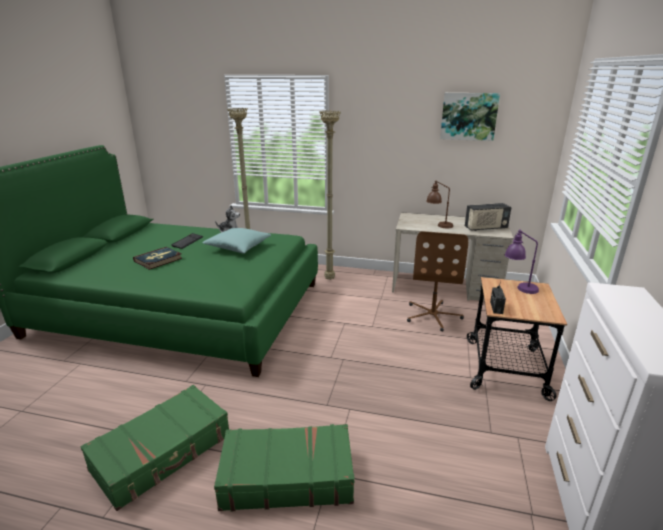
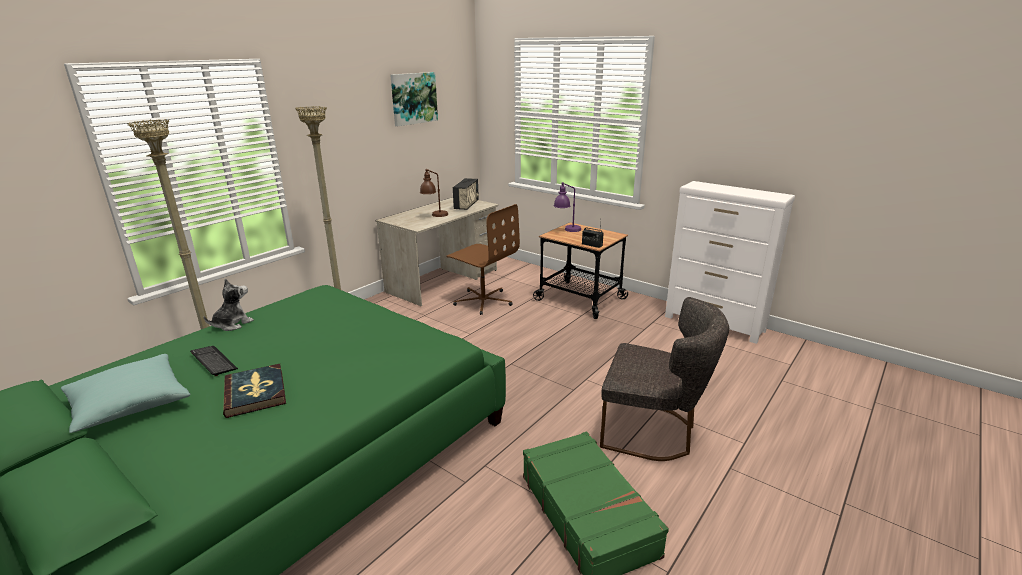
camera: 65 degrees left, 0 degrees up
(238, 247) = (305, 325): turquoise pillow -> turquoise pillow (129, 405)
(287, 476) = (653, 432): green suitcase -> grey chair

